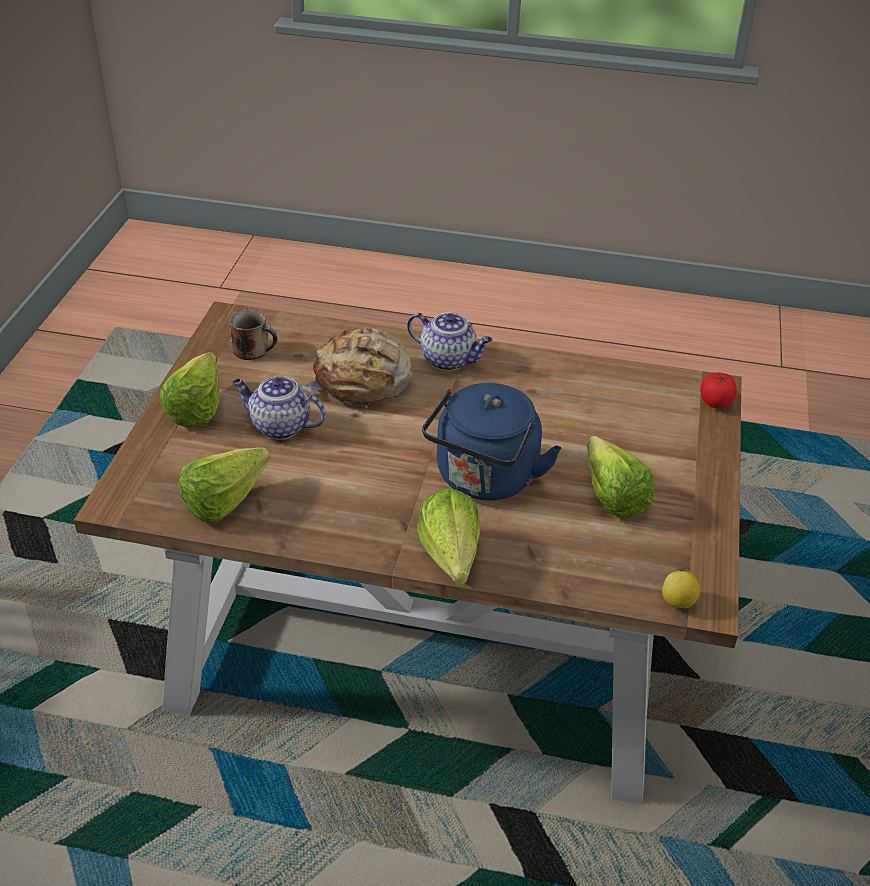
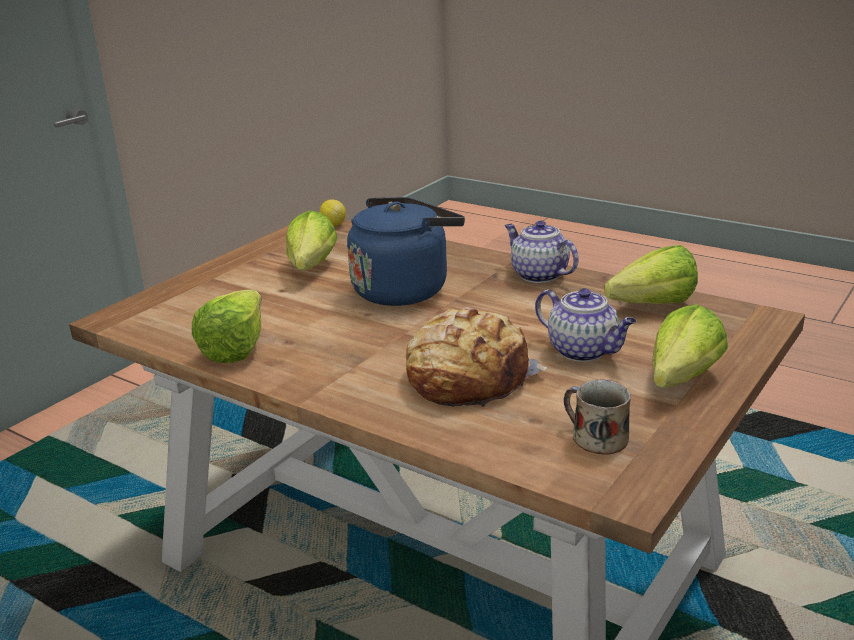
camera: 155 degrees left, 15 degrees down
(449, 359) = (346, 384): teapot -> teapot (538, 275)
(450, 563) = (472, 254): lettuce -> lettuce (241, 345)
(715, 402) = (129, 308): tomato -> none

